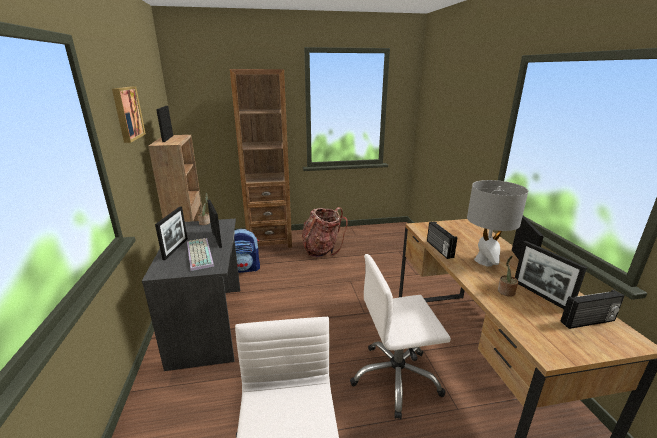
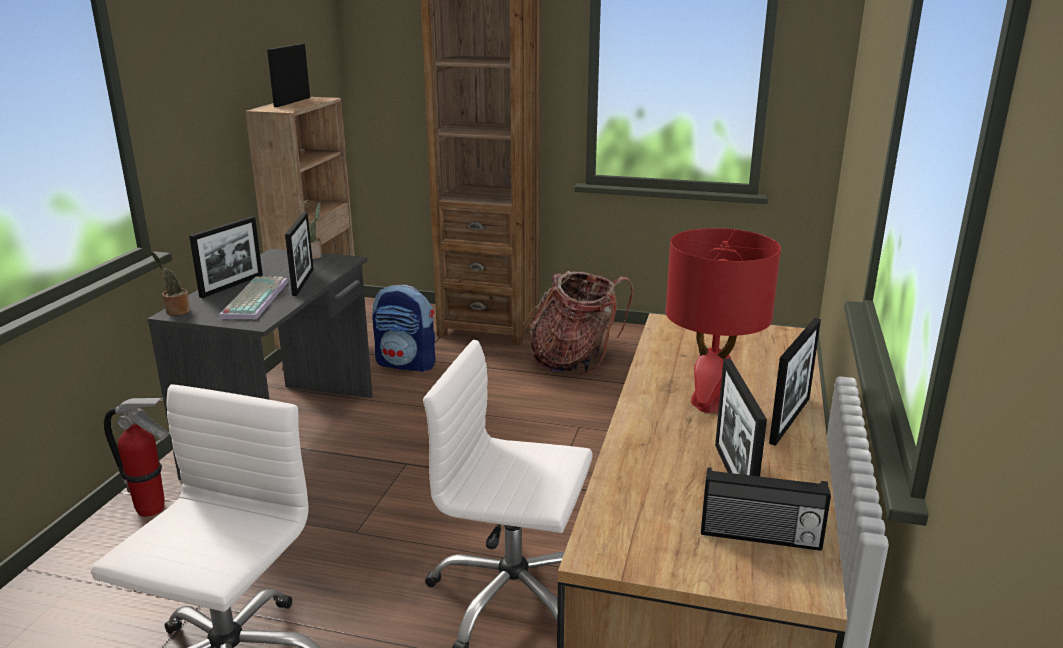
camera: 25 degrees right, 0 degrees up
(127, 113) = (206, 54): picture -> none
(160, 396) = (152, 509): none -> fire extinguisher
(439, 249) = (648, 366): radio -> none
(484, 261) = (710, 403): grey table lamp -> red table lamp
(505, 292) = (670, 456): potted plant -> potted plant (176, 311)

